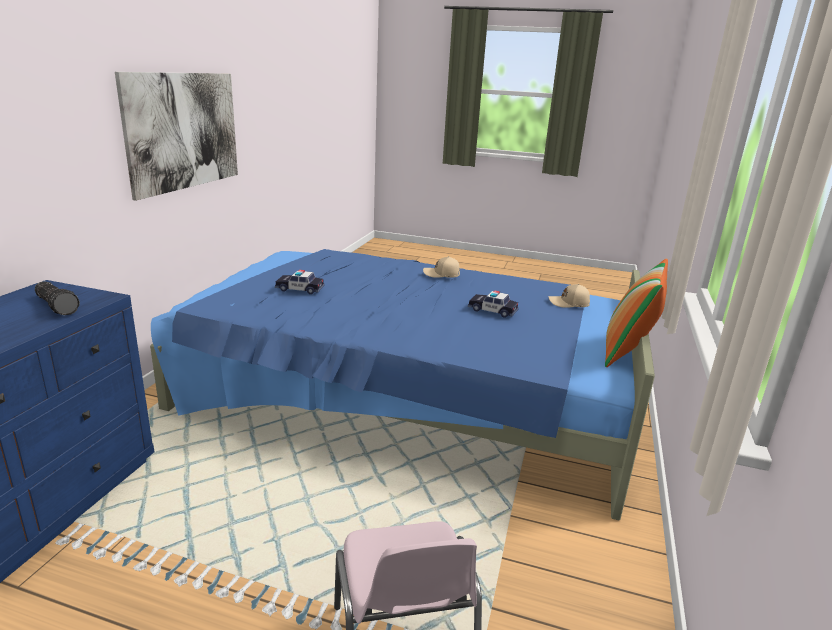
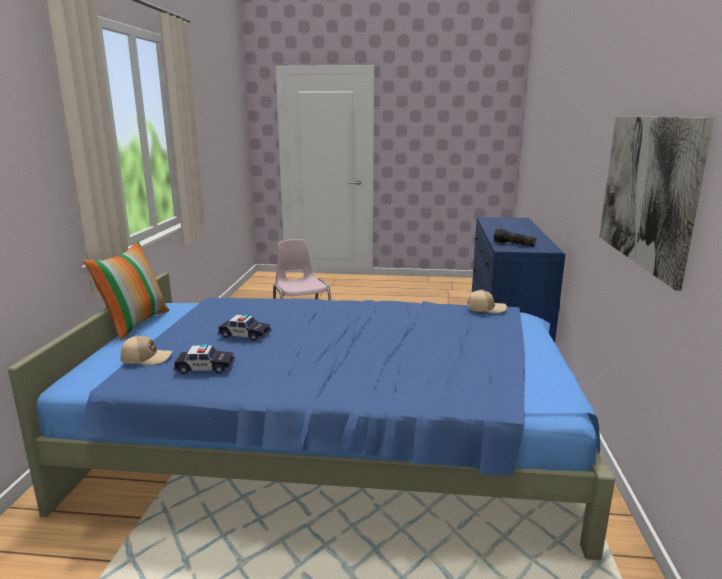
camera: 170 degrees right, 5 degrees down
(300, 289) = (449, 330): toy car -> toy car (205, 368)
(442, 274) = (302, 375): beige cap -> beige cap (485, 308)

